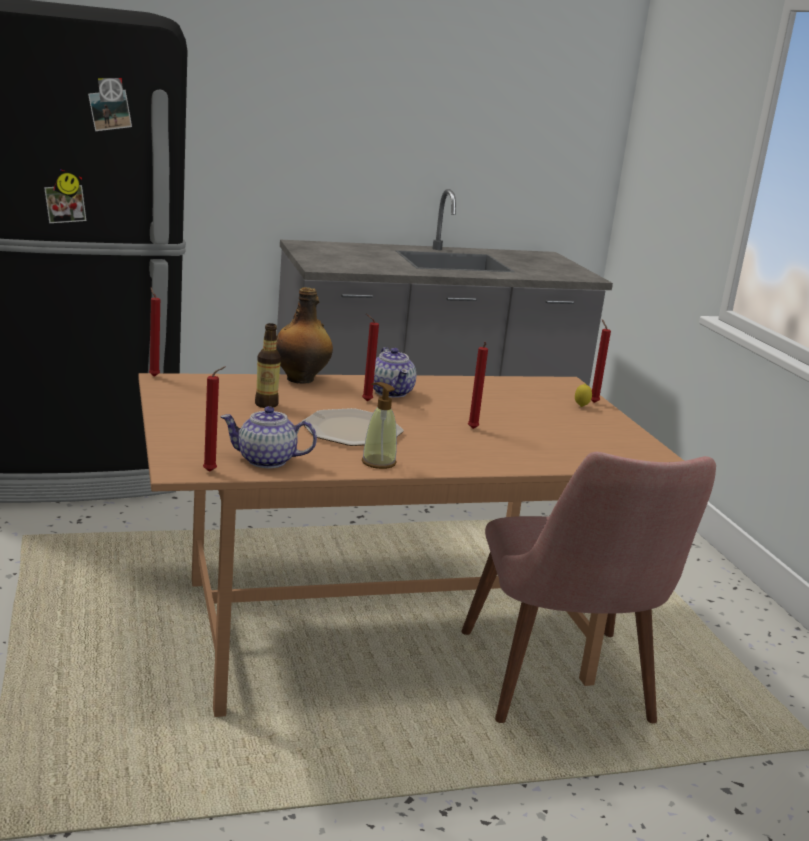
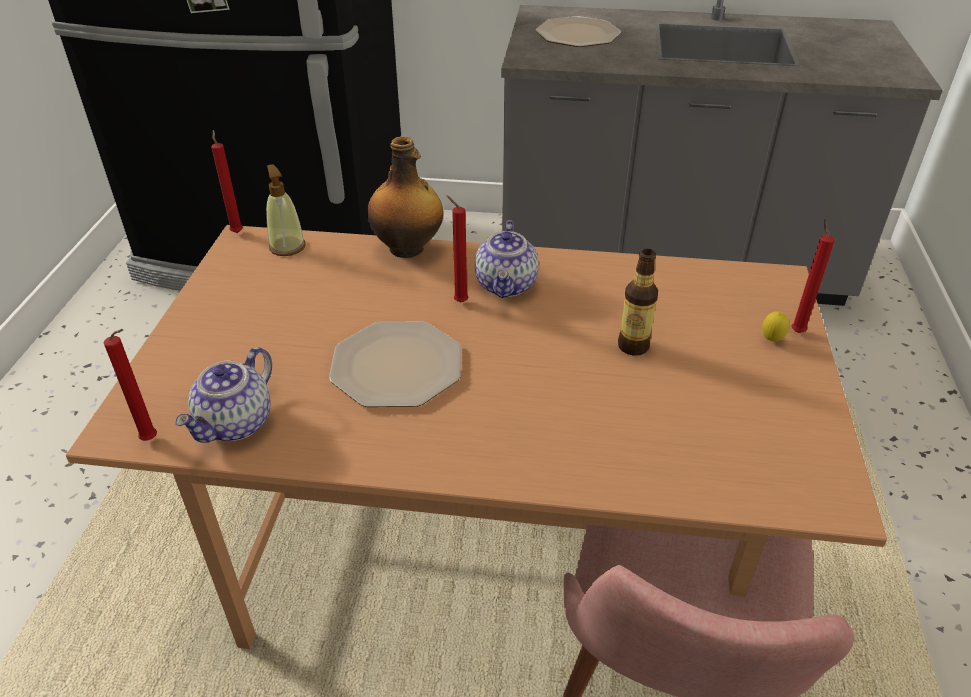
camera: 25 degrees right, 20 degrees up
(266, 404) = (326, 299): bottle -> bottle (633, 346)
(266, 461) = (236, 424): teapot -> teapot turned 90 degrees counterclockwise
(344, 255) = (578, 34): none -> plate
(378, 462) = (380, 446): soap dispenser -> soap dispenser (287, 246)
(472, 429) = (567, 381): red candle -> none

